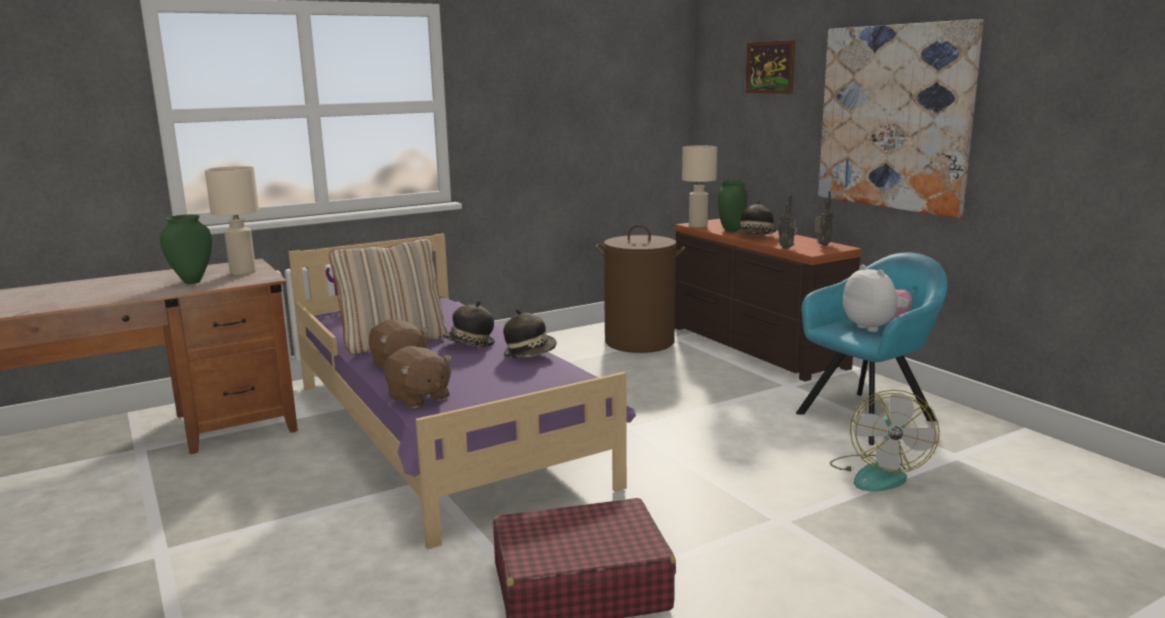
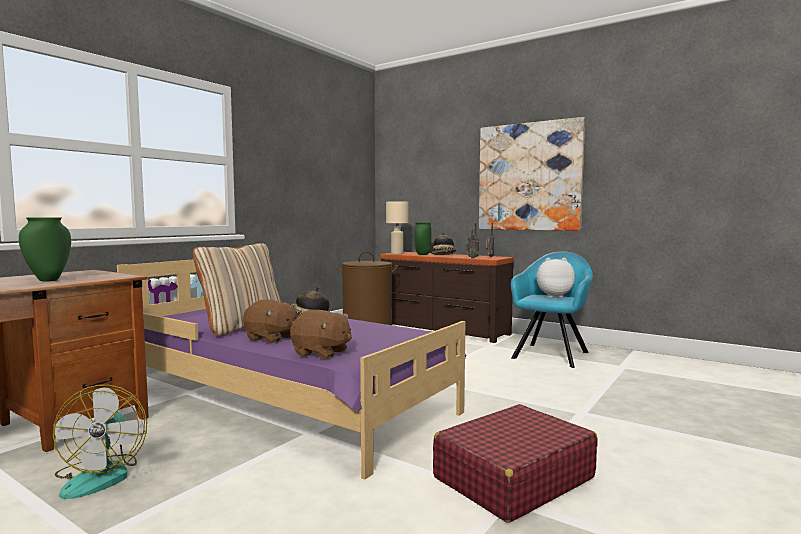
camera: 25 degrees left, 10 degrees down
(243, 272) = (94, 275): beige table lamp -> none
(530, 354) = (365, 323): hat -> none
(770, 67) = (436, 154): picture -> none
(874, 327) = (553, 296): plush toy -> plush toy turned 45 degrees counterclockwise
(878, 473) = (597, 380): fan -> fan (102, 475)

